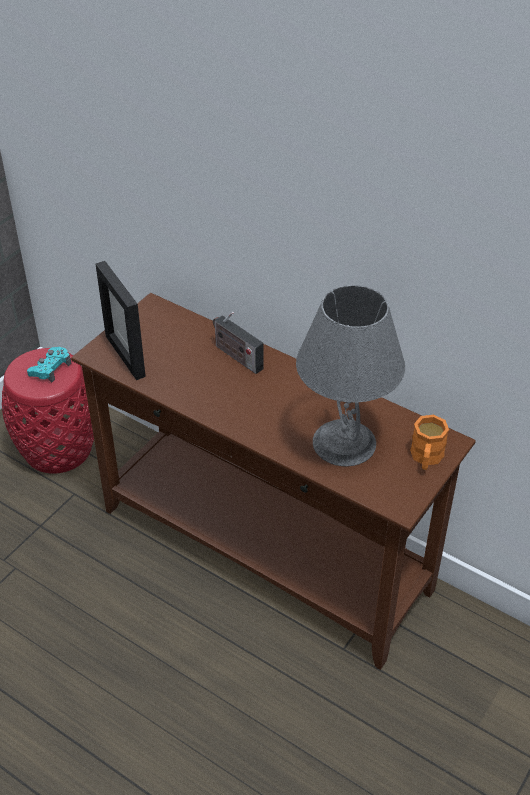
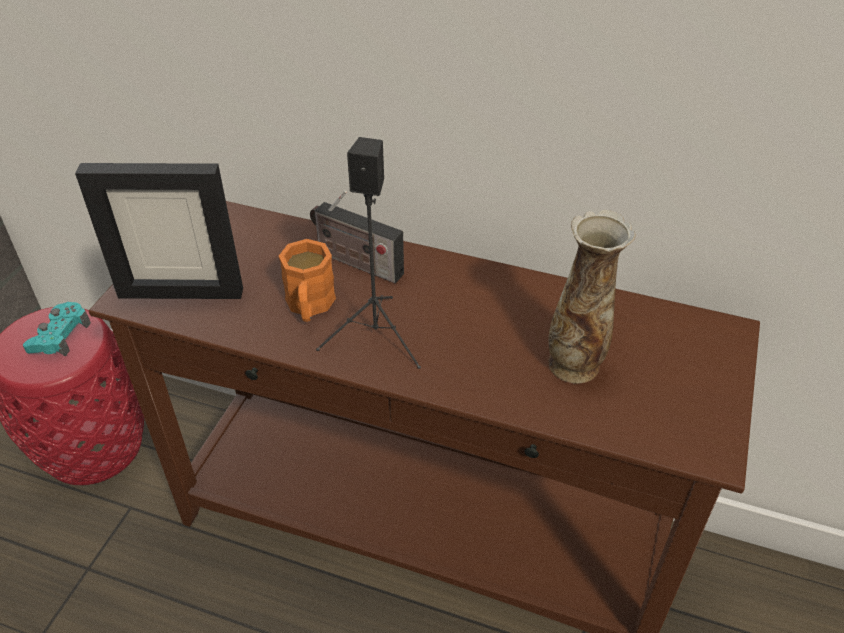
camera: 15 degrees left, 0 degrees up
(126, 355) = (181, 291): picture frame -> picture frame turned 45 degrees counterclockwise
(233, 405) = (377, 337): none -> black speaker
(345, 443) = (575, 364): grey table lamp -> vase
(426, 458) = (707, 364): orange mug -> orange mug (309, 306)

